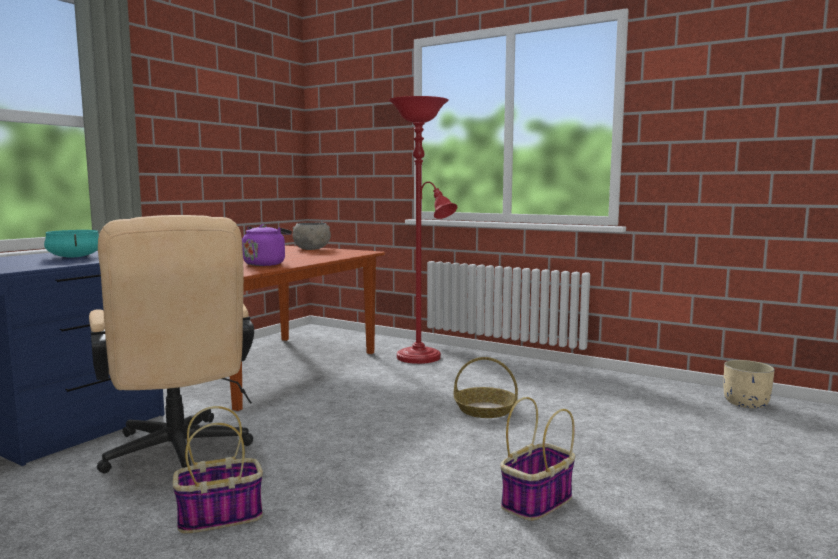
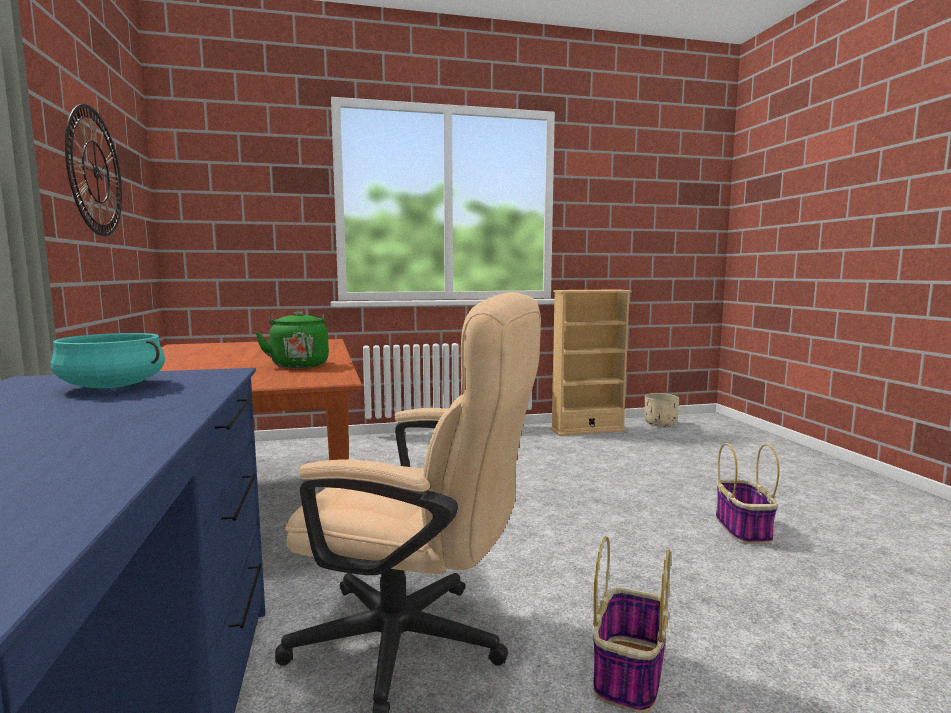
camera: 45 degrees left, 0 degrees up
(226, 128) = (95, 172): none -> wall clock
(265, 264) = (299, 365): purple kettle -> green kettle
(312, 249) = (245, 344): grey bowl -> none
(422, 358) = (396, 451): red floor lamp -> none
(485, 410) = (553, 477): basket -> none
(634, 386) = (587, 430): none -> beige bookcase

